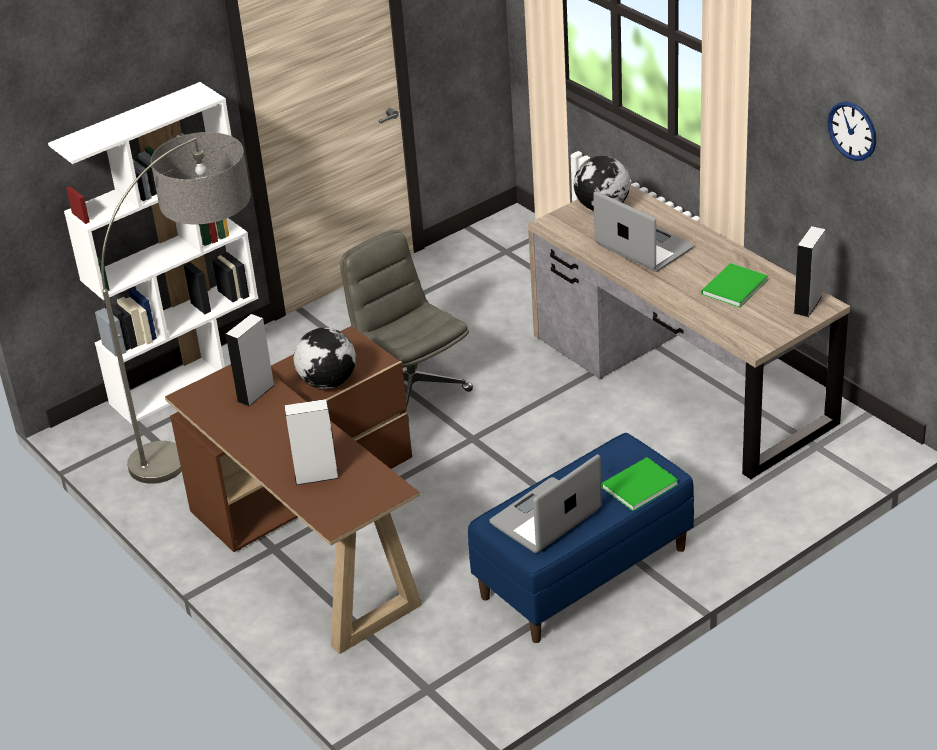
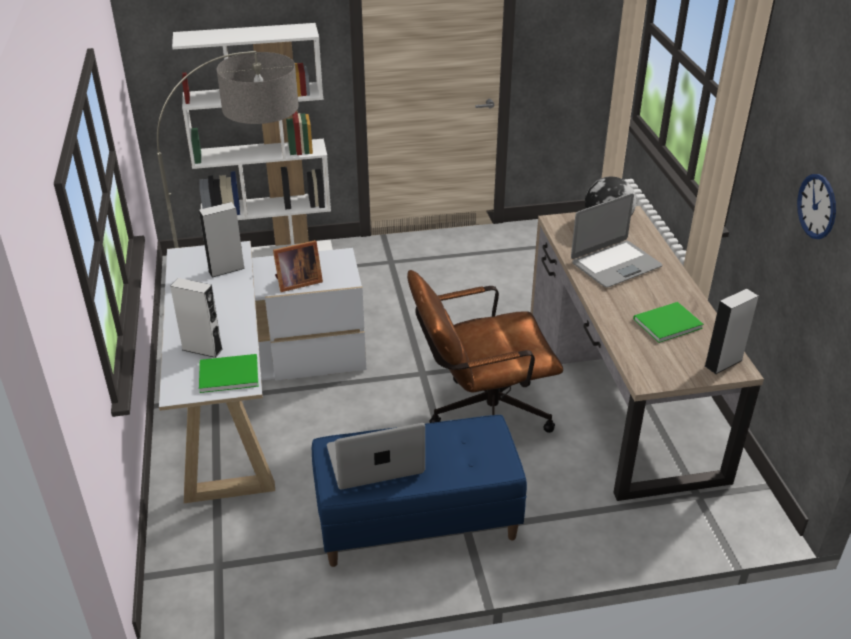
camera: 25 degrees right, 0 degrees up
(316, 532) = (253, 398): brown desk -> white desk
(328, 382) = (296, 282): globe -> picture frame
(411, 388) = (410, 318): grey office chair -> none
(564, 456) = (479, 416): none -> brown office chair
(637, 485) = (472, 466): green book -> green book (227, 374)
(643, 247) = (615, 264): laptop -> laptop turned 75 degrees clockwise

